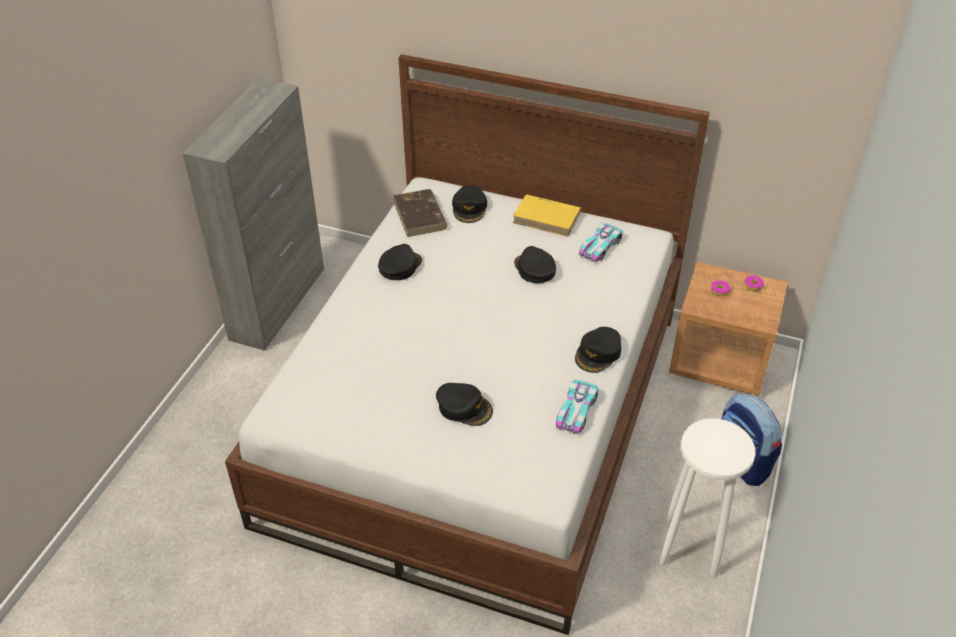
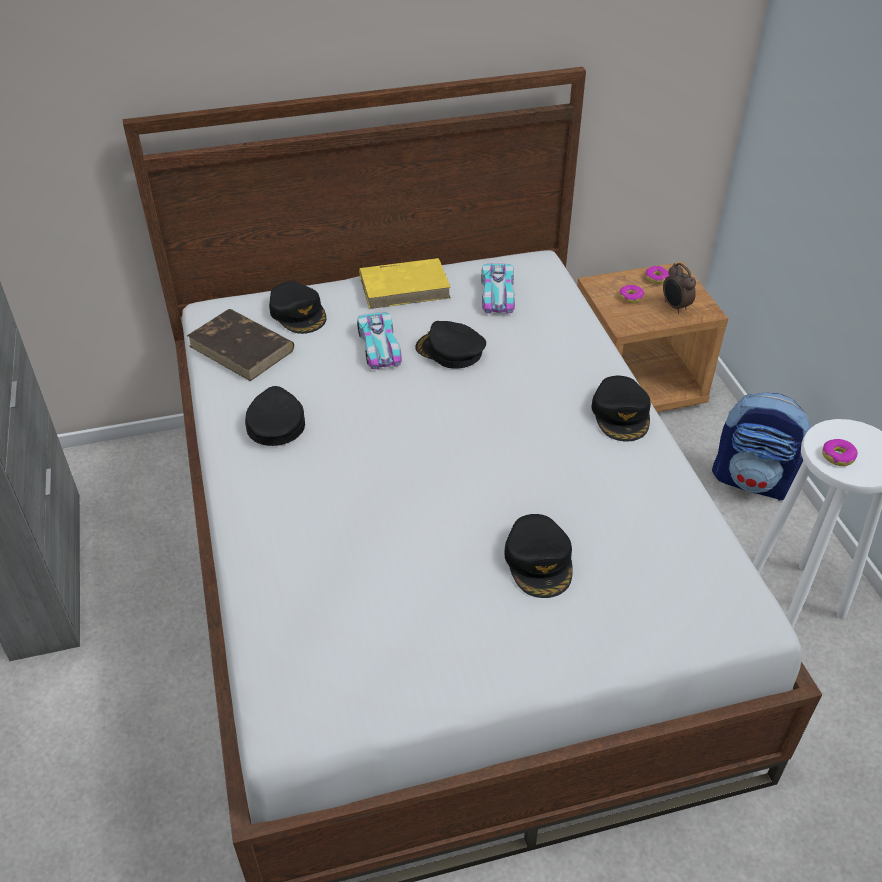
camera: 35 degrees left, 0 degrees up
(464, 407) = (539, 561): black cap -> black cap turned 90 degrees clockwise
(576, 410) = (668, 493): toy car -> toy car (379, 346)
(703, 443) = (838, 456): none -> donut
(745, 310) = (675, 307): none -> alarm clock

